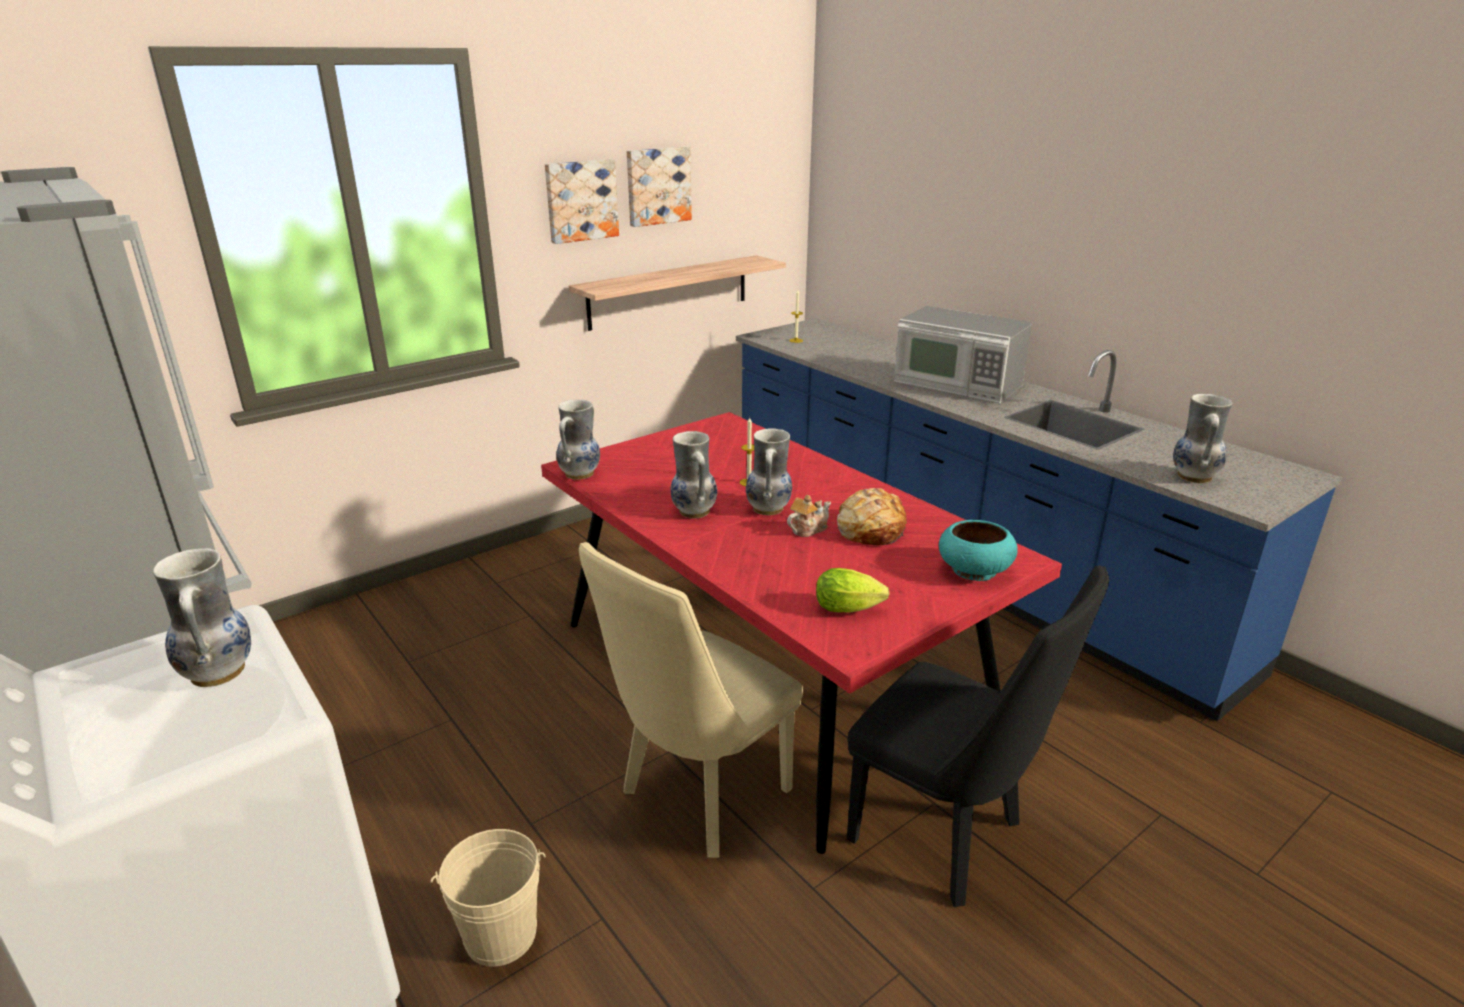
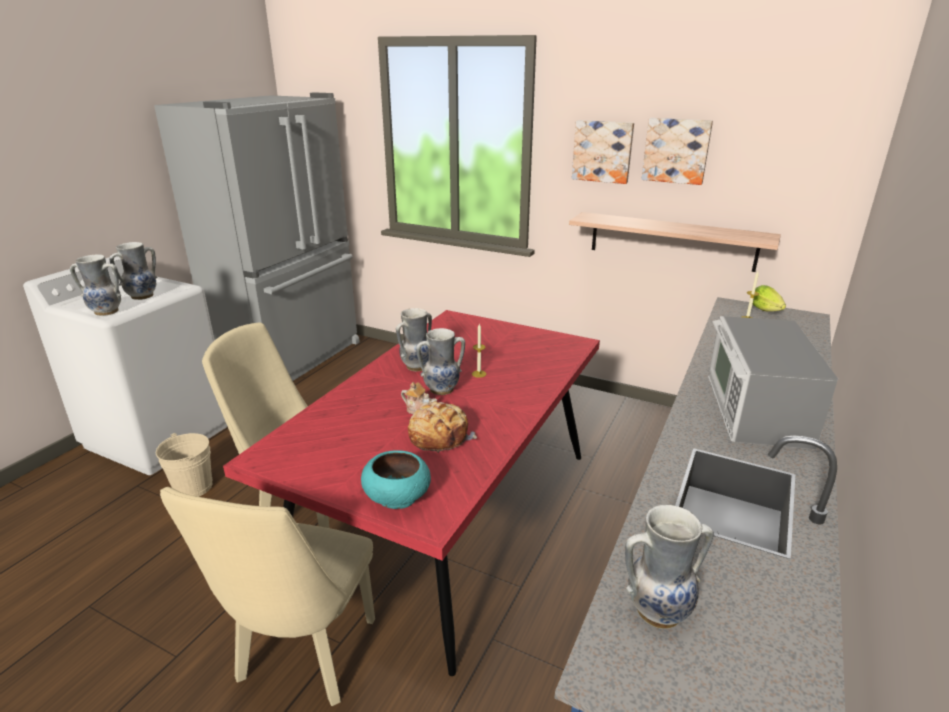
camera: 65 degrees right, 0 degrees up
(580, 474) = (441, 322): vase -> vase (106, 312)
(851, 609) = (310, 449): lettuce -> lettuce (767, 311)
(948, 839) = (303, 659): black chair -> beige chair

